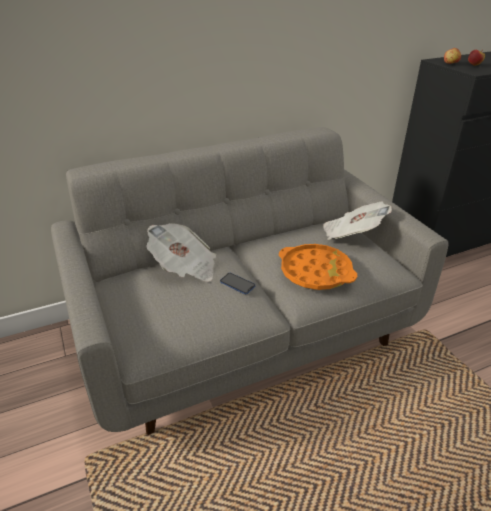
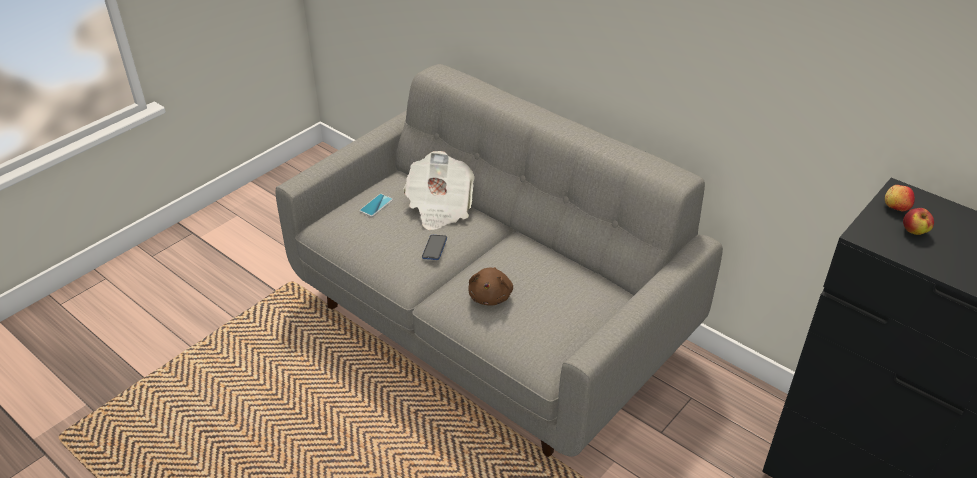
camera: 65 degrees right, 5 degrees up
(148, 302) = (376, 205): none -> phone
(315, 272) = (490, 296): orange tray -> brown plush toy
(352, 234) = (591, 308): newspaper -> none

